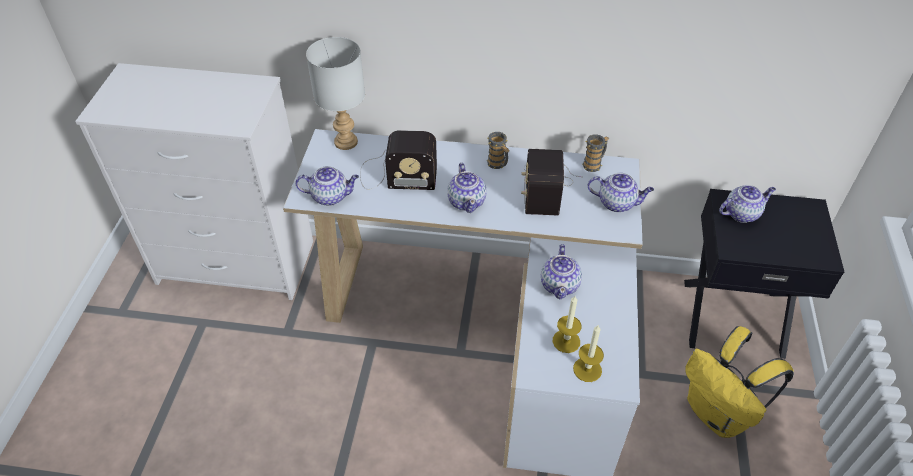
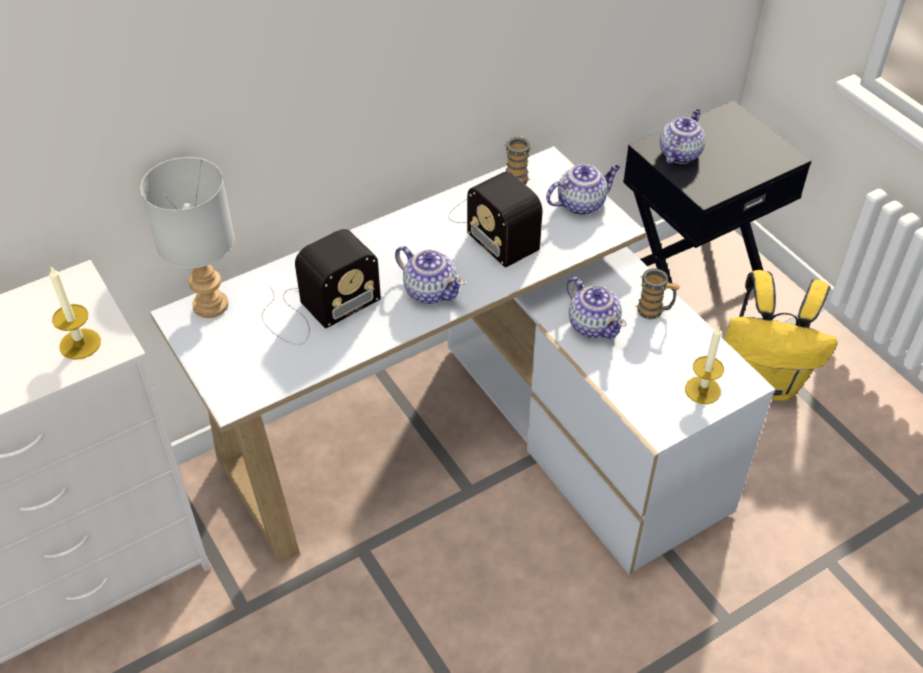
camera: 40 degrees left, 0 degrees up
(331, 196) = (266, 378): teapot -> none
(498, 165) = (419, 232): mug -> mug (654, 311)
(566, 341) = (656, 376): candle -> candle (80, 344)

